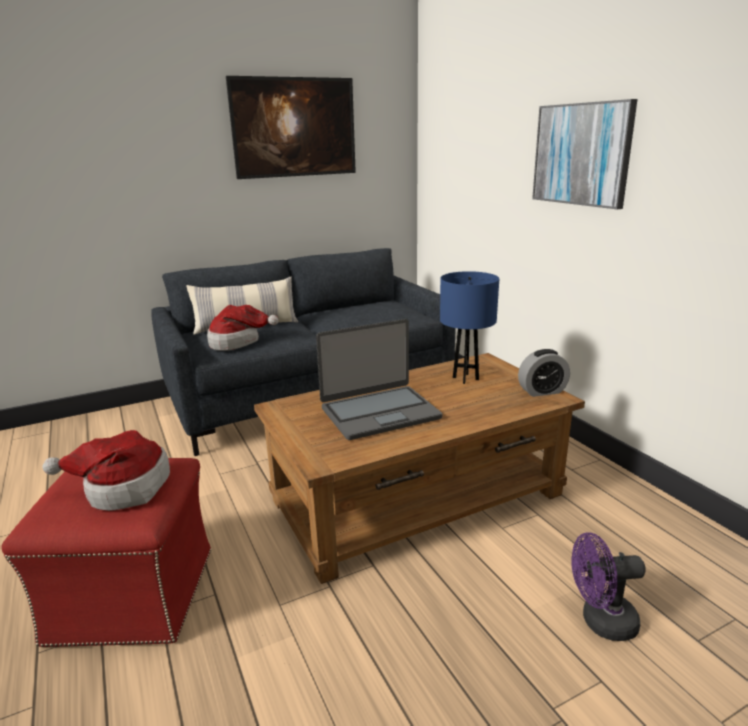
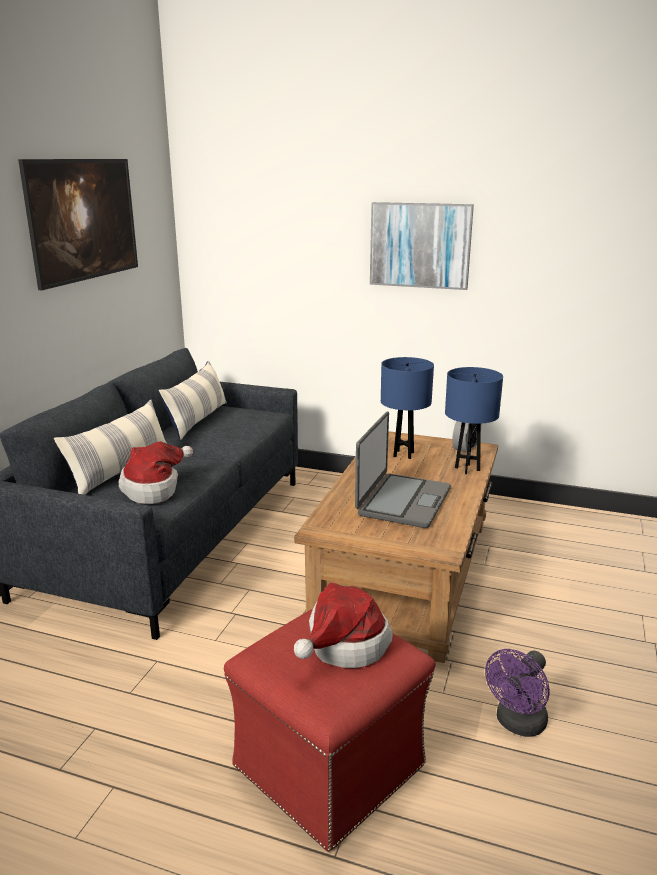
camera: 45 degrees left, 0 degrees up
(359, 308) = (198, 420): none -> pillow
(498, 410) = (467, 469): none -> blue table lamp
(601, 622) = (602, 587): purple fan -> purple fan (517, 724)

